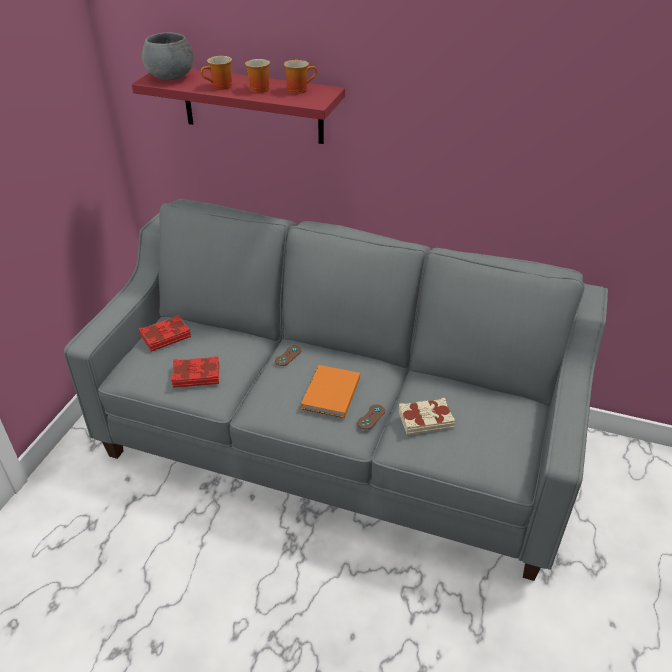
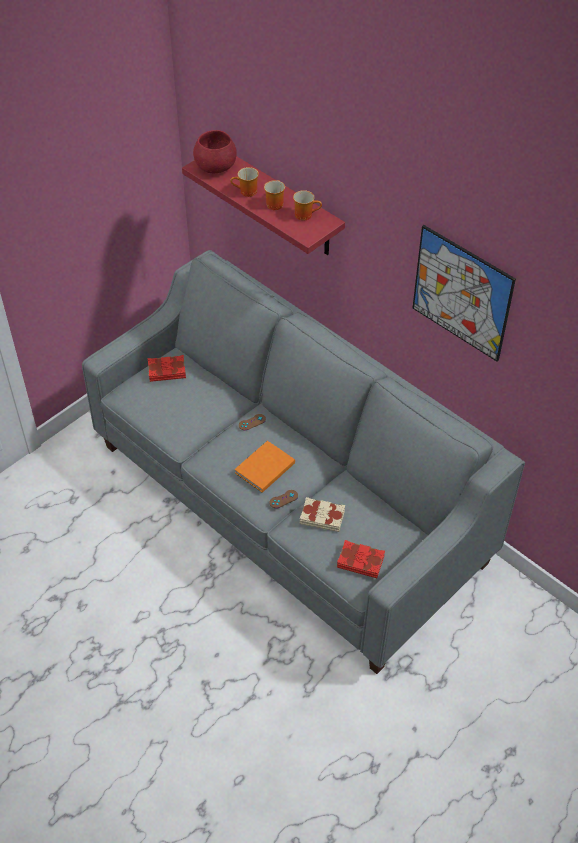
camera: 25 degrees right, 10 degrees up
(171, 77) = (216, 167): grey bowl -> red bowl
(196, 375) = (173, 415): red book -> red book (360, 561)
(514, 109) = (461, 293): none -> picture

